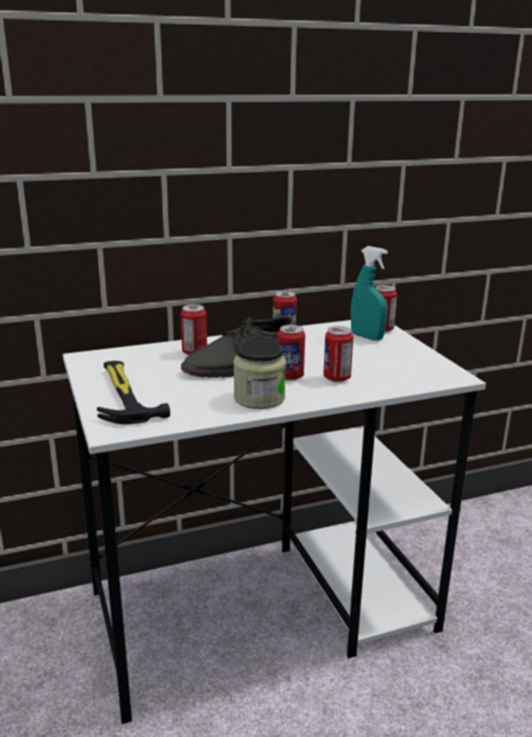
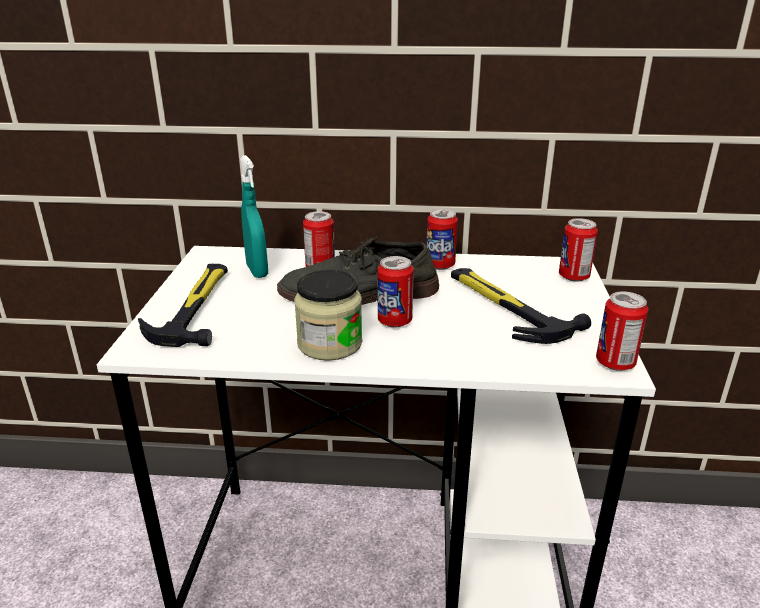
camera: 25 degrees right, 5 degrees up
(336, 378) = (449, 336): can -> can (615, 363)
(356, 355) = (505, 307): none -> hammer
(367, 337) = (543, 284): turquoise spray bottle -> turquoise spray bottle (257, 271)

